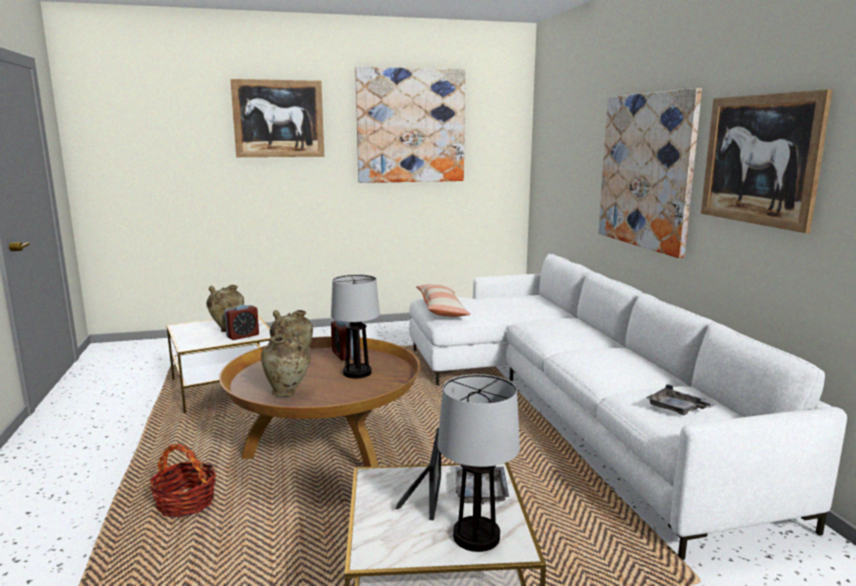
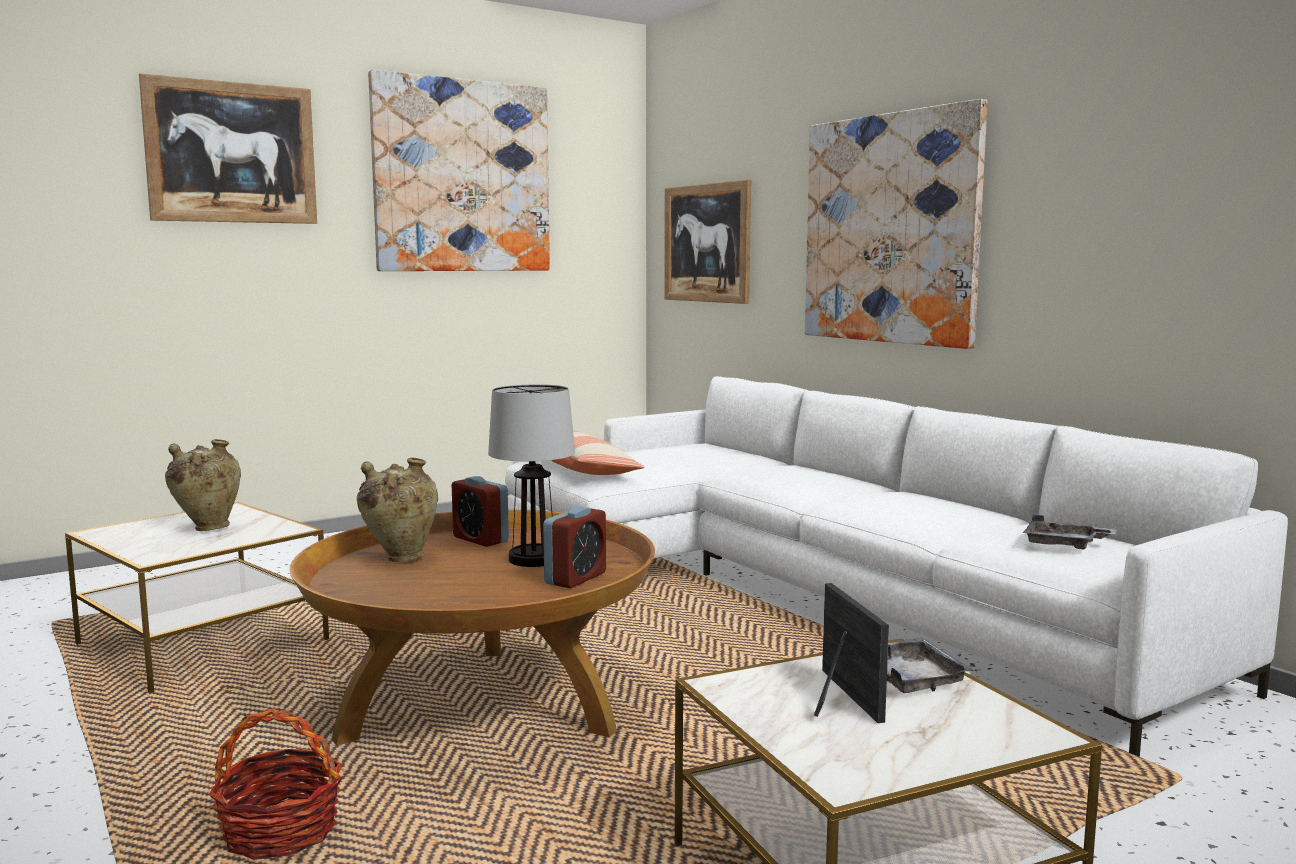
camera: 20 degrees left, 5 degrees down
(243, 336) = (250, 534): alarm clock -> alarm clock (575, 578)
(287, 393) = (442, 598): beige vase -> none
(475, 537) = (969, 731): table lamp -> none
(759, 159) = (1098, 190): picture -> picture (707, 243)

